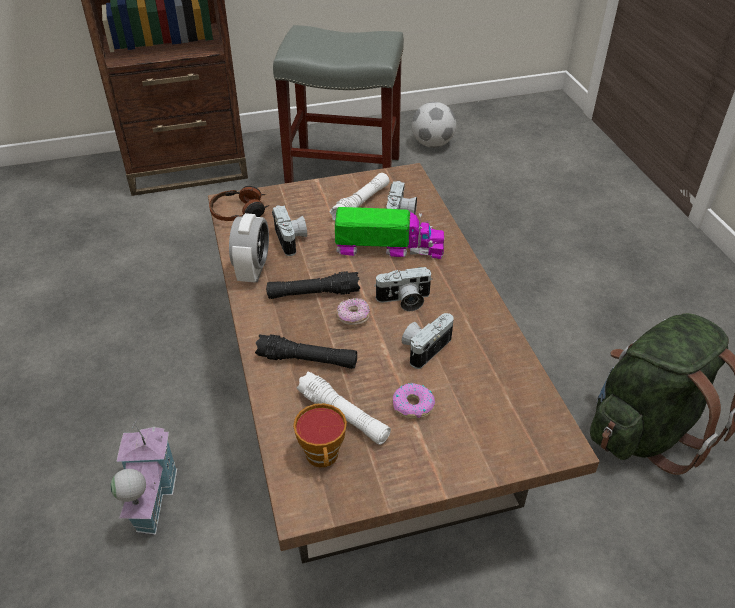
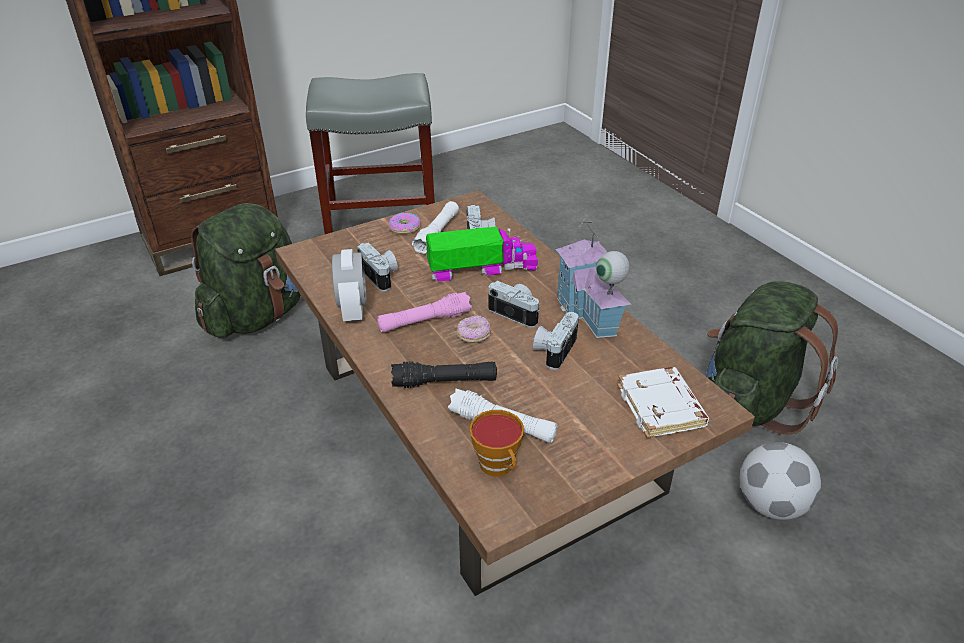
camera: 15 degrees left, 5 degrees down
(151, 497) = (289, 570): toy house -> toy house (588, 313)
(202, 248) = (258, 315): none -> green backpack
(240, 212) = (316, 259): headphones -> none
(313, 294) = (424, 321): black flashlight -> pink flashlight
(404, 301) = (517, 312): camera -> camera turned 120 degrees counterclockwise
(413, 405) = (565, 403): donut -> donut (404, 228)
(432, 144) = (459, 184): football -> football (770, 504)
(507, 430) = (662, 407): none -> white book

